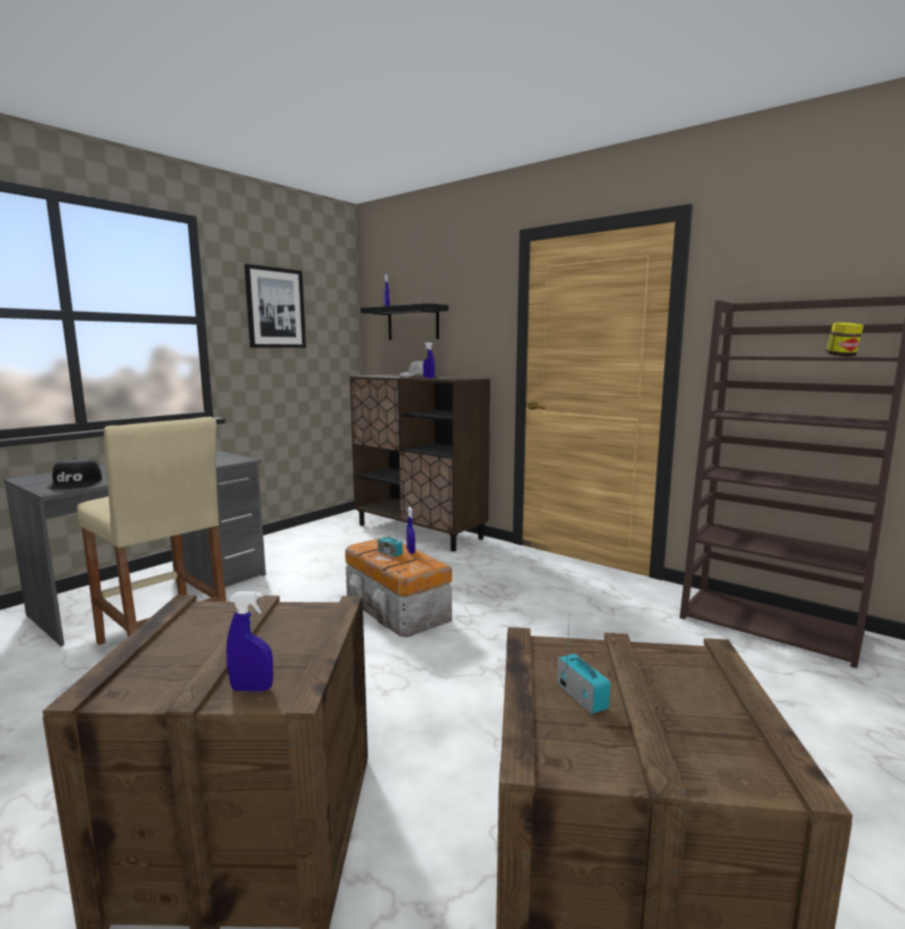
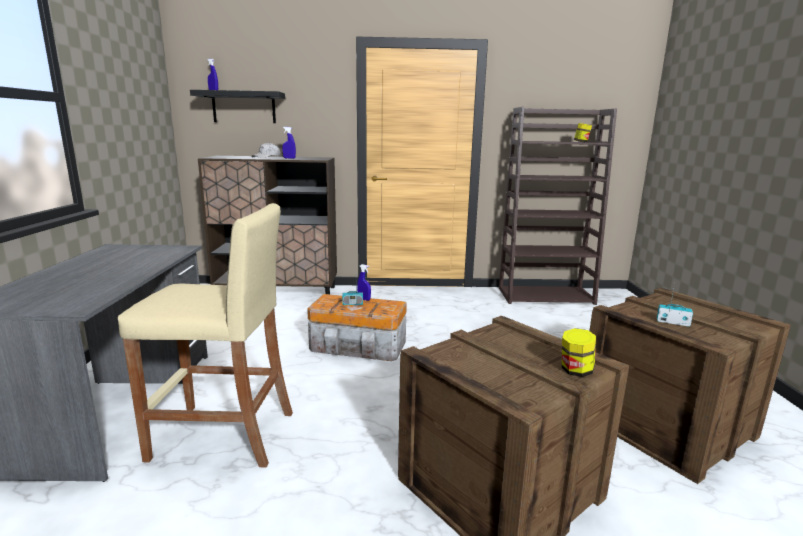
camera: 40 degrees left, 5 degrees up
(76, 483) = (74, 297): black cap -> none
(251, 689) = (575, 371): blue spray bottle -> jar
(275, 308) = (115, 85): picture -> none

